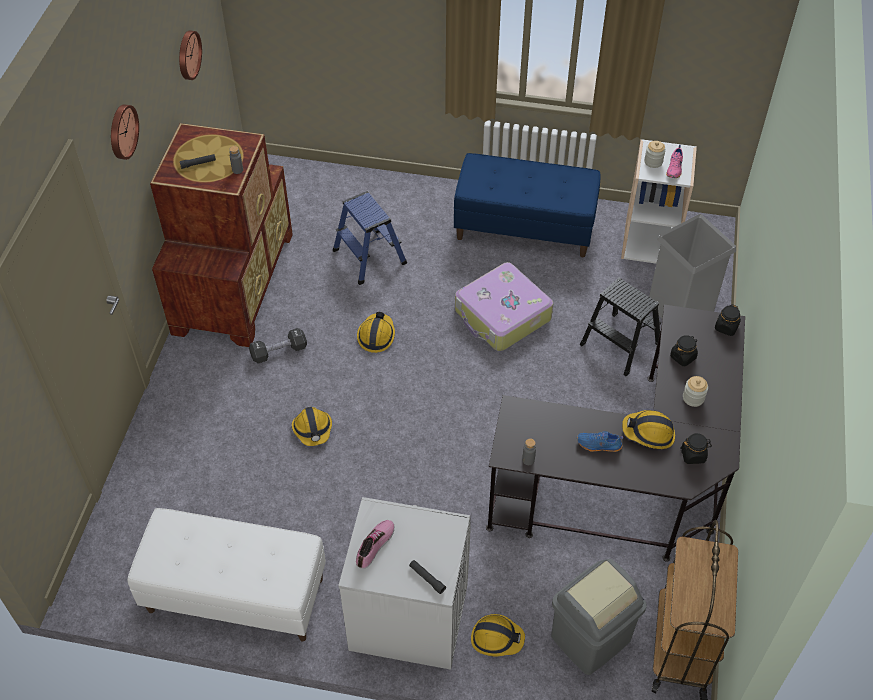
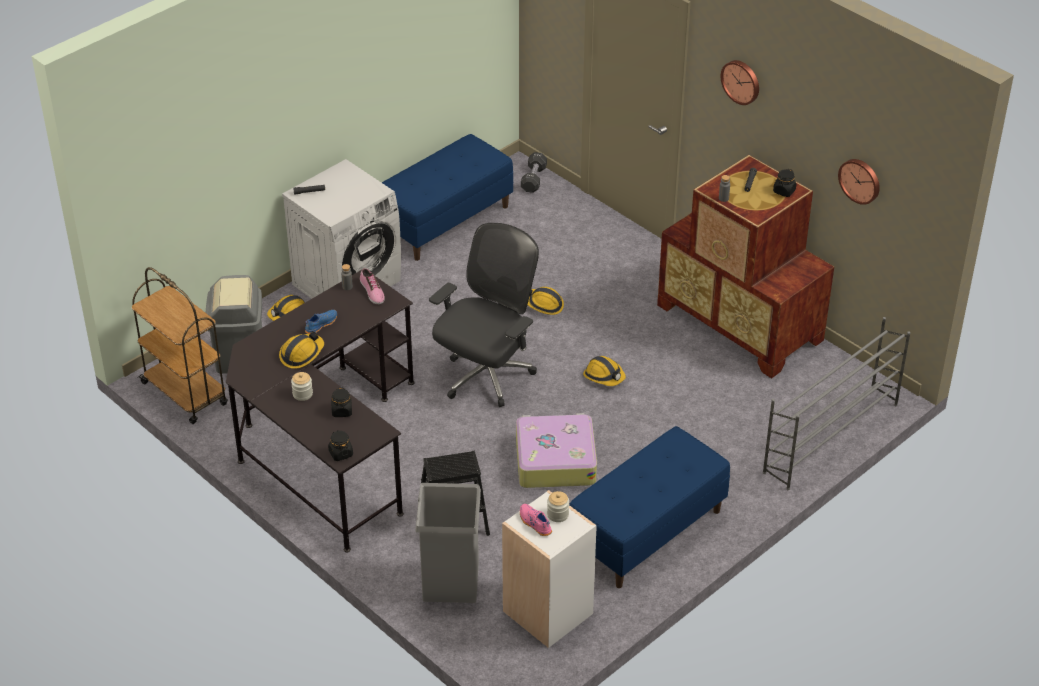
camera: 125 degrees right, 10 degrees down
(235, 595) = (445, 220): white bench -> blue bench
(279, 352) = (638, 318): black dumbbell -> black dumbbell (533, 179)
(336, 176) = (830, 438): none -> grey shoe rack
(369, 256) = (701, 413): blue step ladder -> none
(375, 546) = (354, 182): shoe -> shoe (371, 291)
(444, 414) = (488, 377): none -> office chair
(693, 455) = (260, 365): black jar -> black jar (784, 191)

